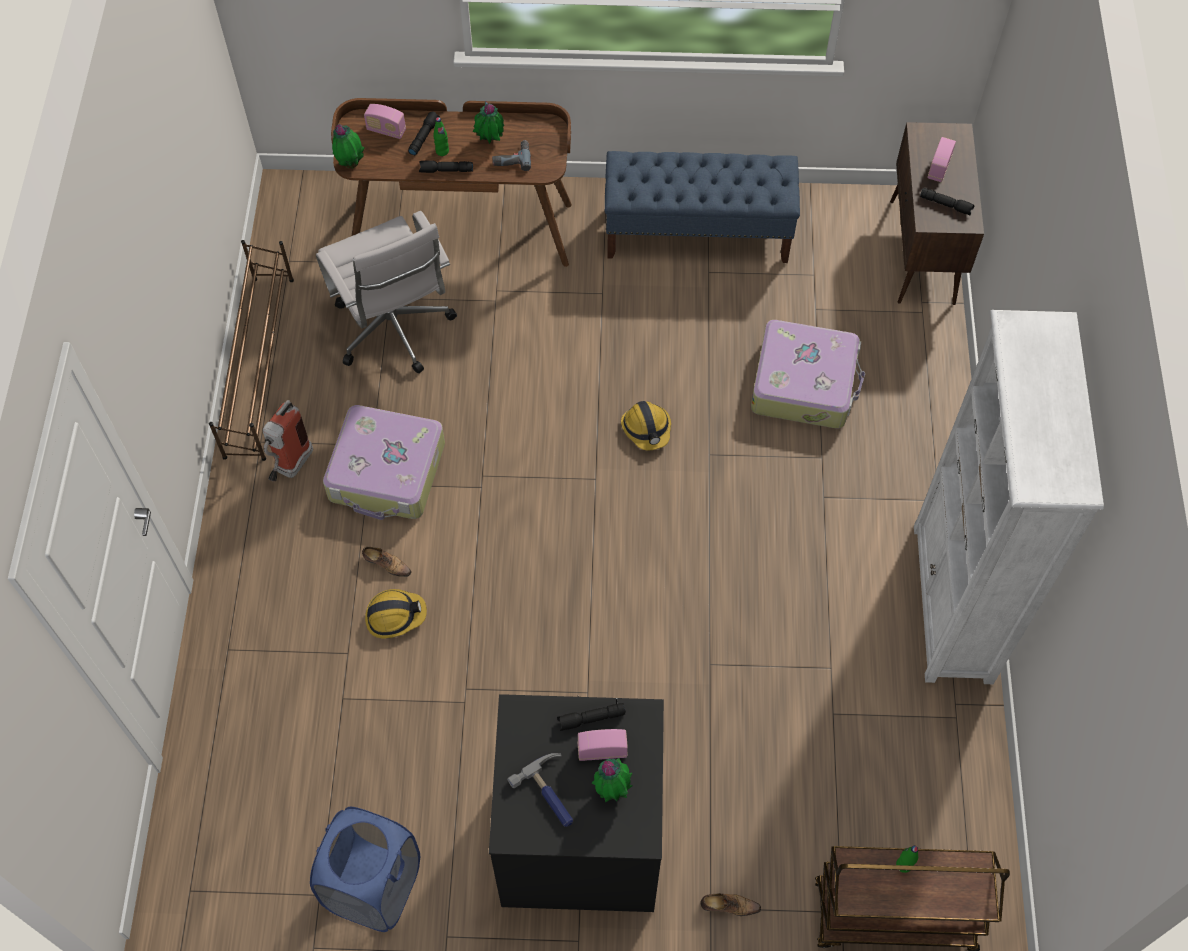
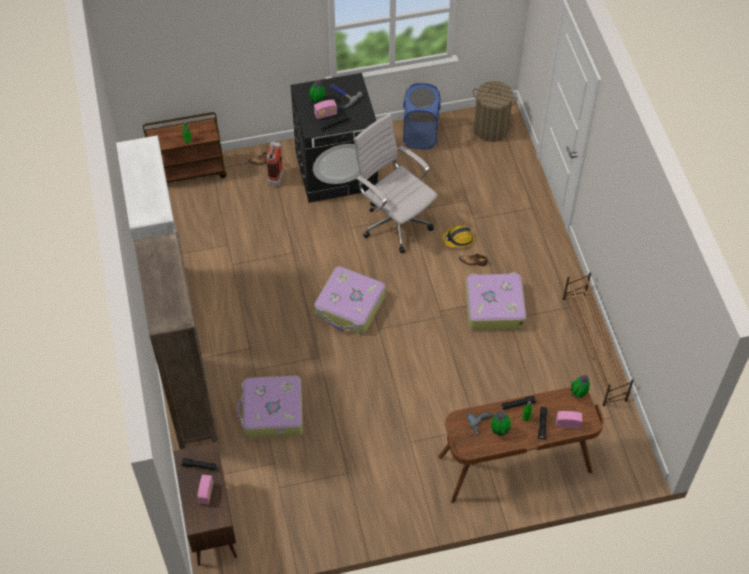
camera: 165 degrees right, 5 degrees down
(219, 865) = (491, 129): none -> laundry basket
(290, 468) = (547, 297): fire extinguisher -> fire extinguisher (277, 175)
(395, 332) = (525, 387): white office chair -> white office chair (394, 222)
(633, 531) = (350, 306): none -> suitcase
(647, 429) = (358, 363): hard hat -> none
(698, 234) = (361, 499): blue bench -> none
(934, 428) = (191, 402): none -> brown bookcase

